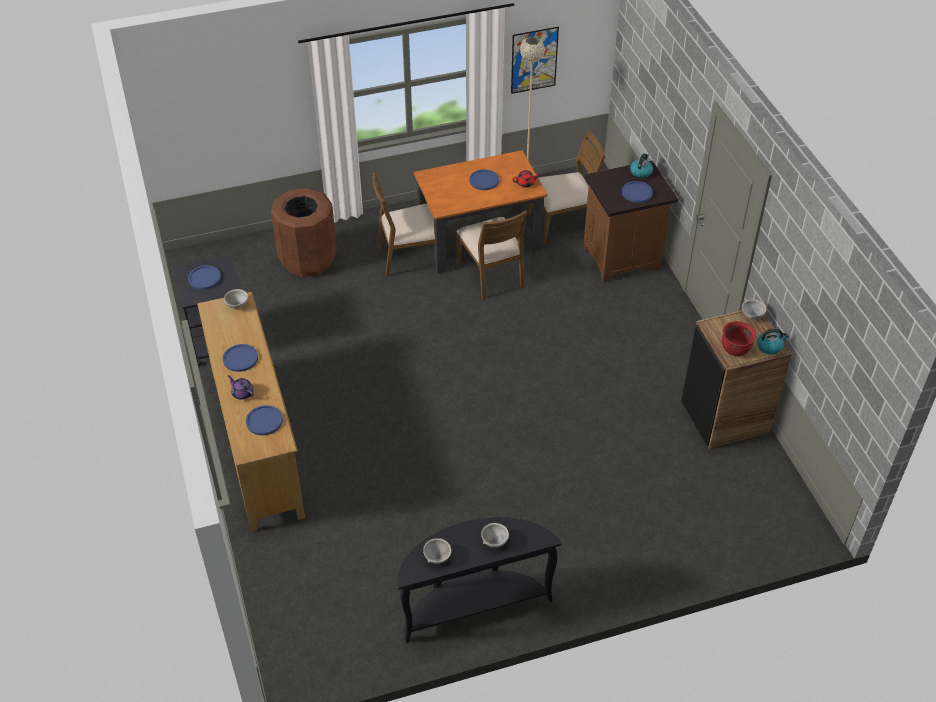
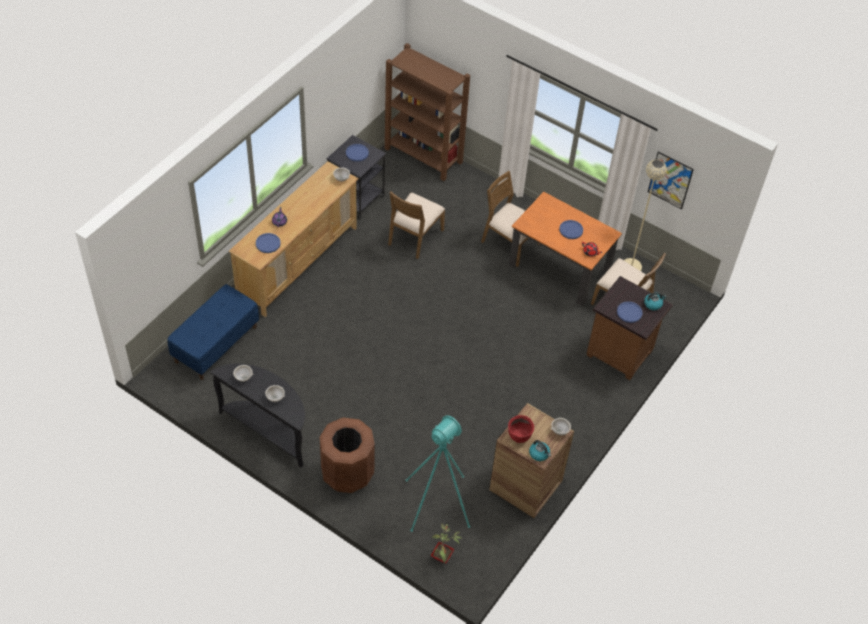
camera: 50 degrees right, 5 degrees up
(222, 255) = (423, 155): none -> brown bookcase
(240, 358) = (303, 205): blue plate -> none
(299, 589) = (216, 344): none -> blue bench
(308, 260) = (458, 196): brown trash can -> brown trash can (348, 473)
(491, 274) = (535, 292): brown chair -> brown chair (414, 237)
(694, 502) = (437, 503): none -> turquoise floor lamp
(766, 536) = (443, 557): none -> potted plant

